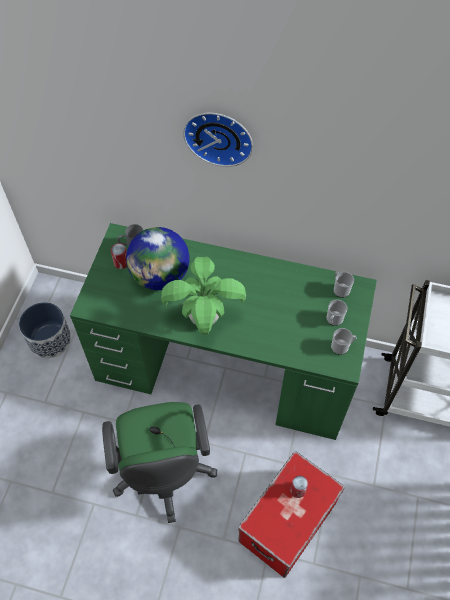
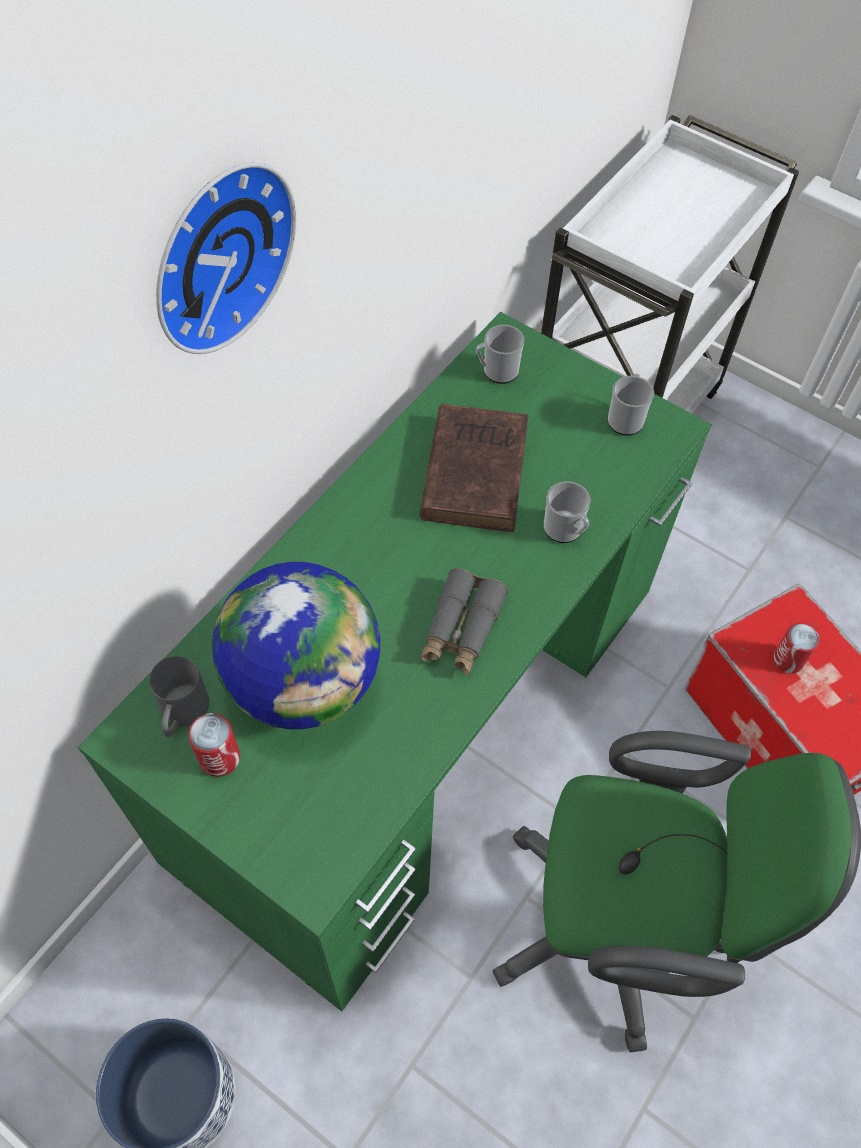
camera: 70 degrees left, 0 degrees up
(204, 318) = (461, 629): potted plant -> grey binoculars
(282, 298) = (475, 469): none -> brown book
(333, 320) = (562, 408): mug -> mug (565, 530)

